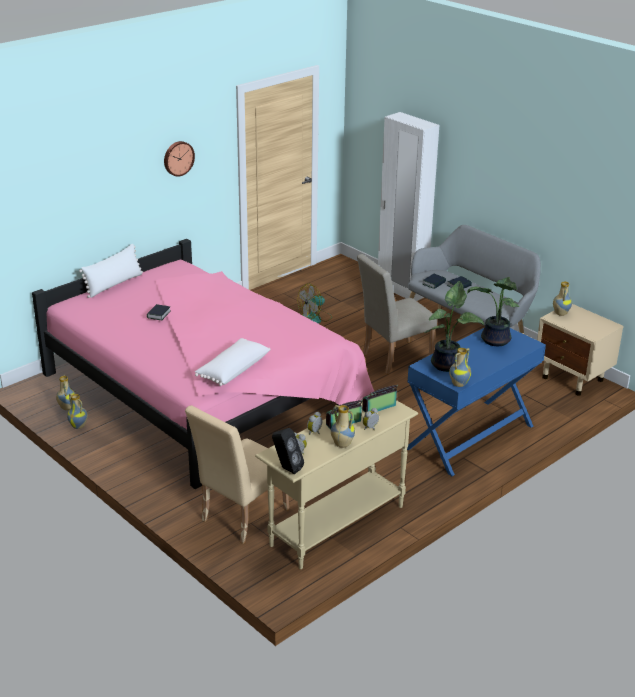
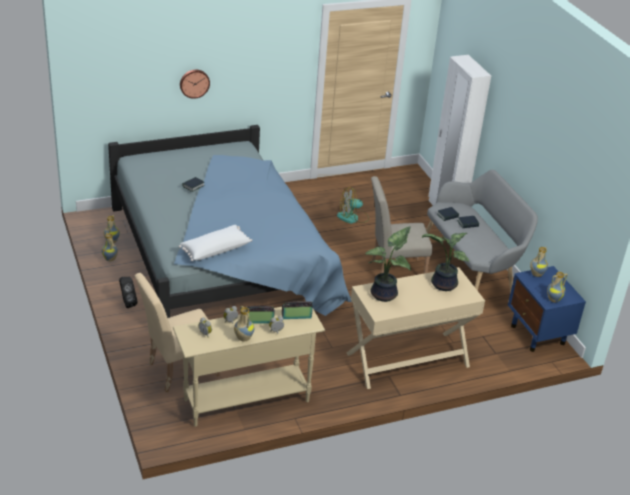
camera: 20 degrees right, 5 degrees up
(114, 284) = (180, 150): white pillow -> none
(178, 158) = (257, 57): wall clock -> wall clock (194, 83)
(204, 391) = (222, 257): pink bed -> blue bed
(286, 468) = (186, 345): black speaker -> black speaker (127, 303)
(458, 384) = (380, 314): vase -> vase (553, 299)
(470, 437) = (408, 360): blue desk -> beige desk
(573, 379) = (538, 335): beige nightstand -> blue nightstand

